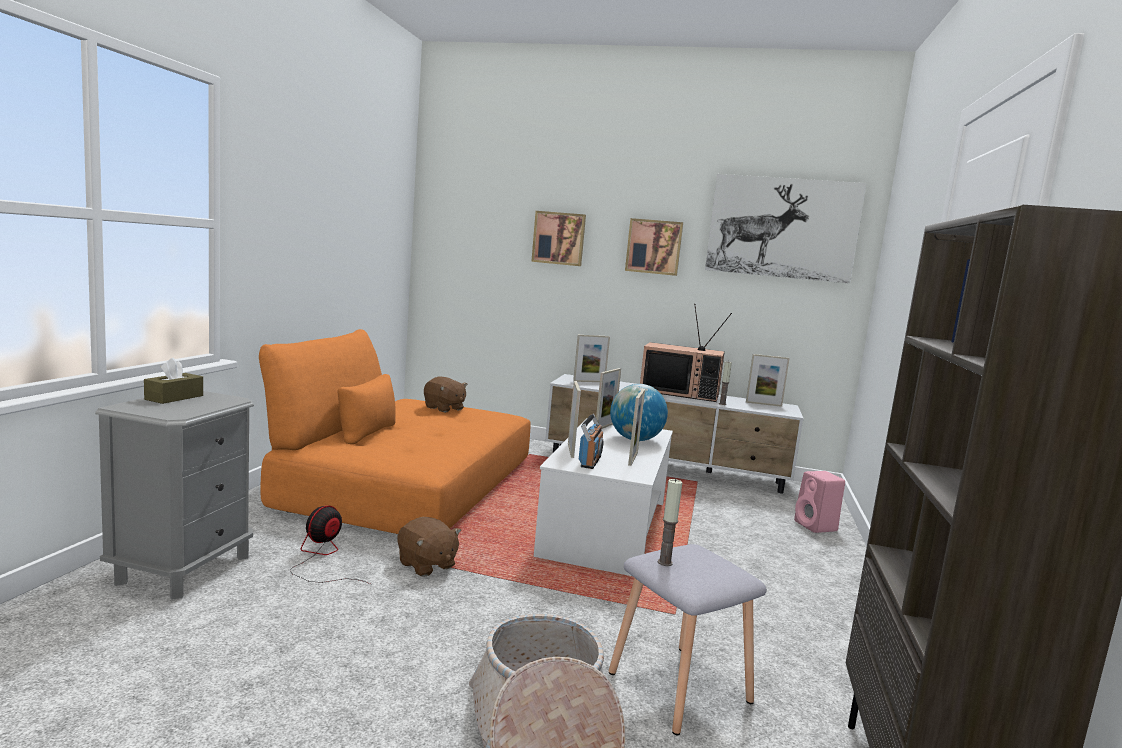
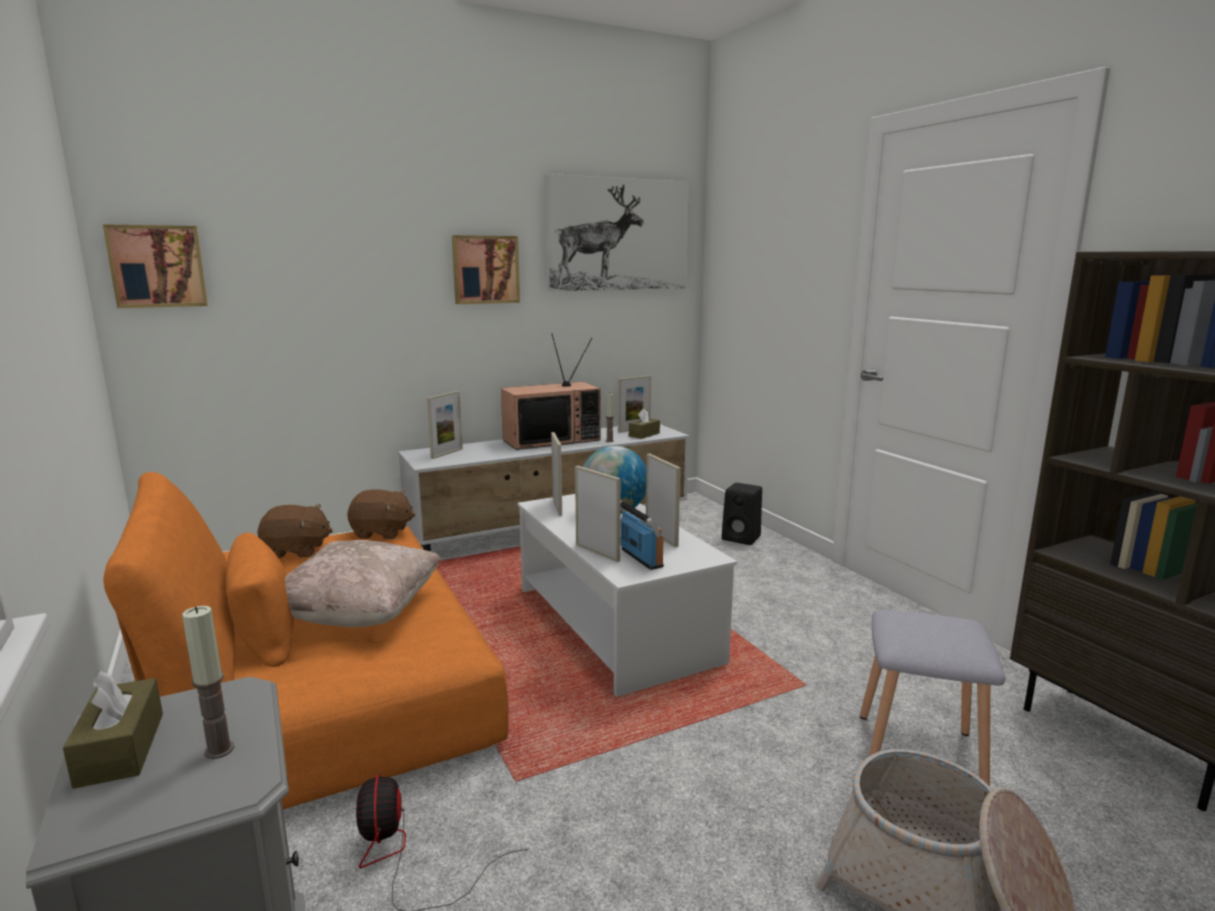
camera: 40 degrees left, 5 degrees up
(416, 439) = (360, 613): none -> beige pillow
(426, 565) = (538, 779): brown plush toy -> brown plush toy (382, 533)
(559, 238) = (356, 270): picture -> picture (157, 266)
(665, 562) = (924, 643): candle -> candle (219, 750)
(763, 408) = (644, 434): none -> brown tissue box
(816, 526) = (742, 538): pink speaker -> black speaker

